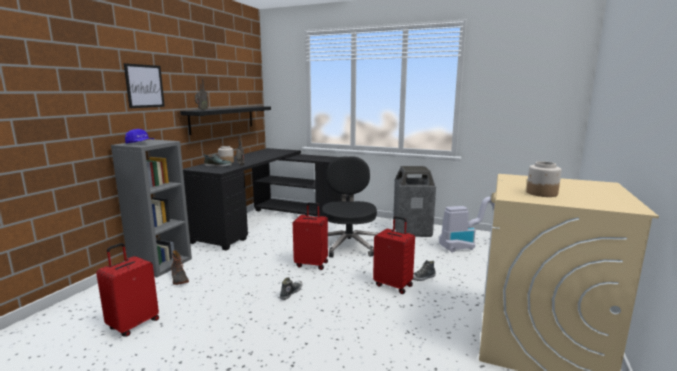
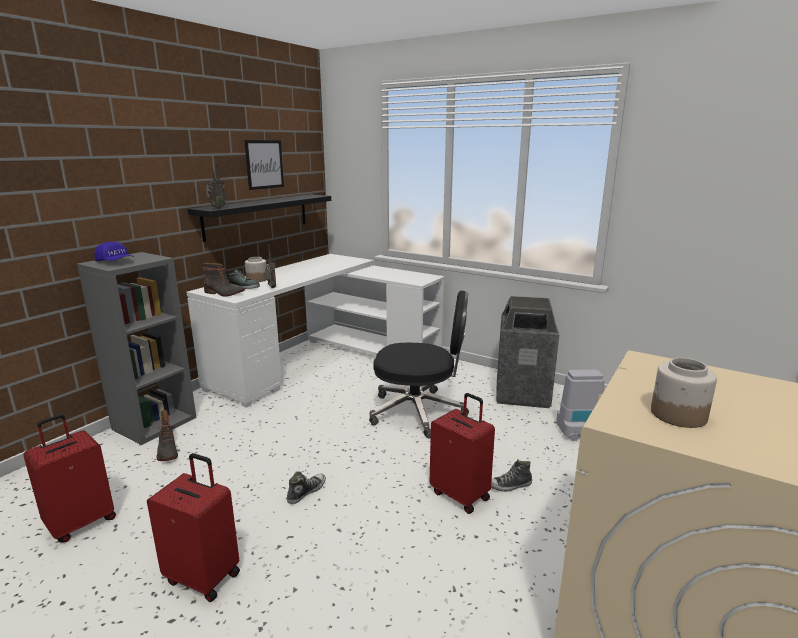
camera: 10 degrees right, 5 degrees up
(144, 86) = (129, 177): picture -> picture (264, 164)
(208, 169) = (223, 293): none -> boot
(271, 220) = (324, 361): black desk -> white desk
(312, 264) = (353, 443): red suitcase -> red suitcase (204, 576)
(348, 244) = (419, 412): black office chair -> black office chair turned 90 degrees clockwise

